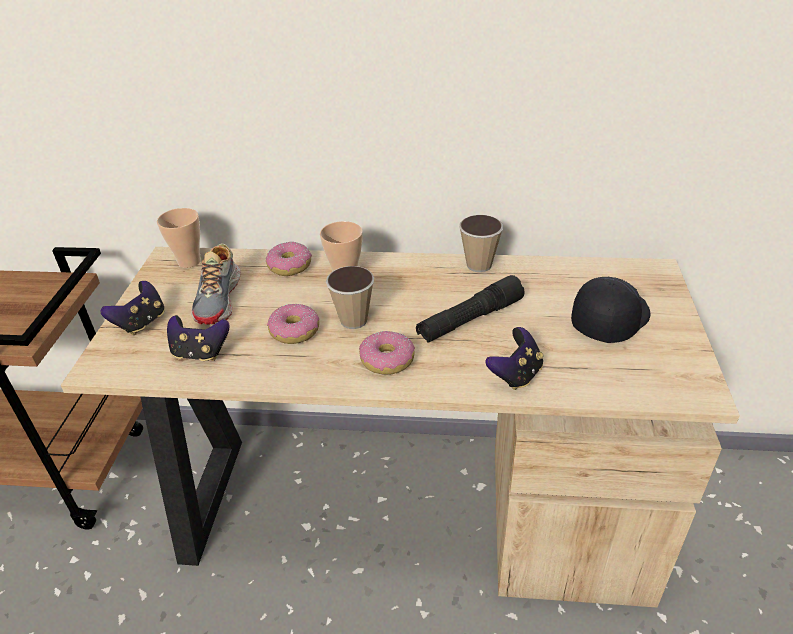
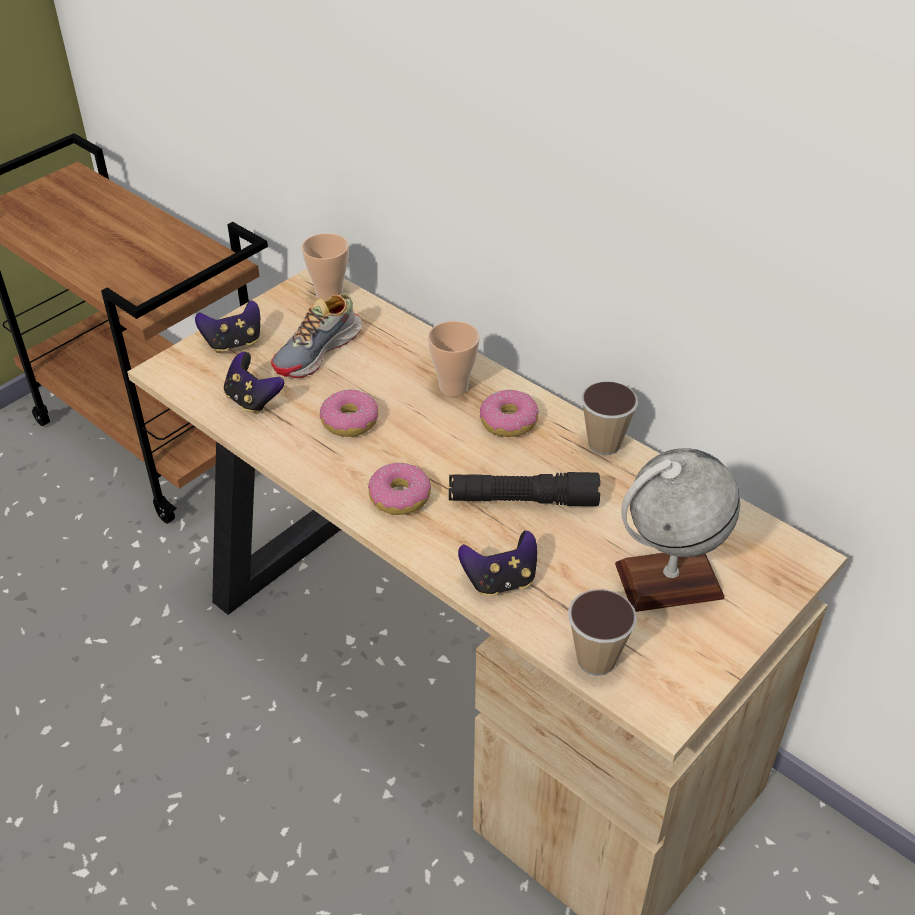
camera: 35 degrees right, 5 degrees up
(289, 266) = (414, 347): donut -> donut (508, 421)
(353, 320) = (412, 439): cup -> cup (596, 660)
(609, 319) = (668, 581): black cap -> globe

